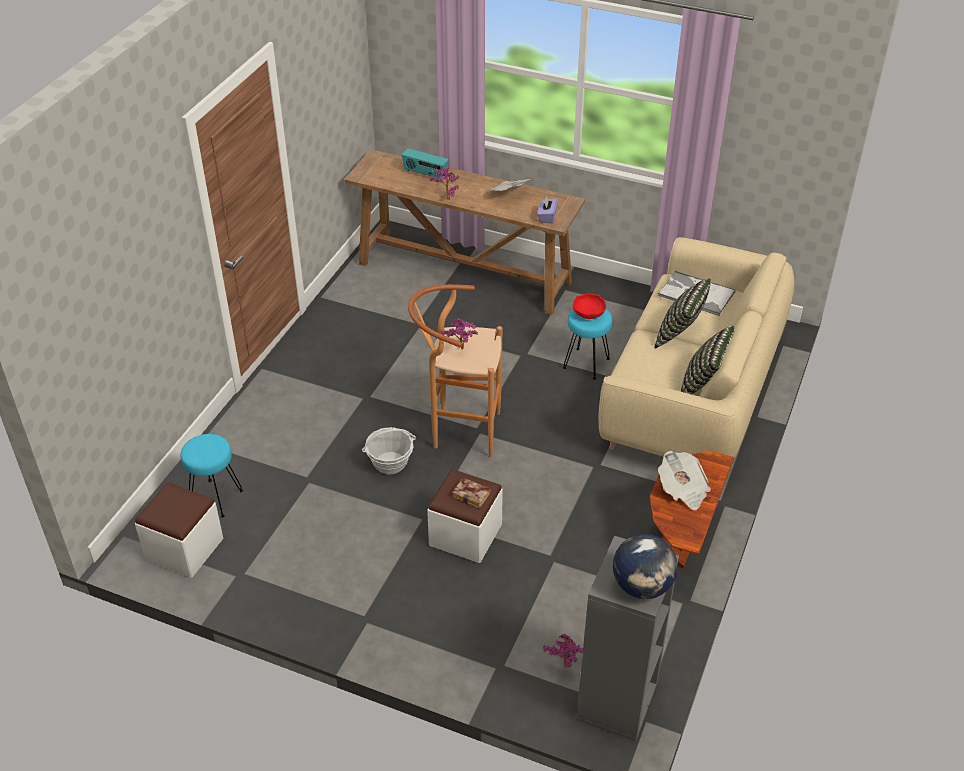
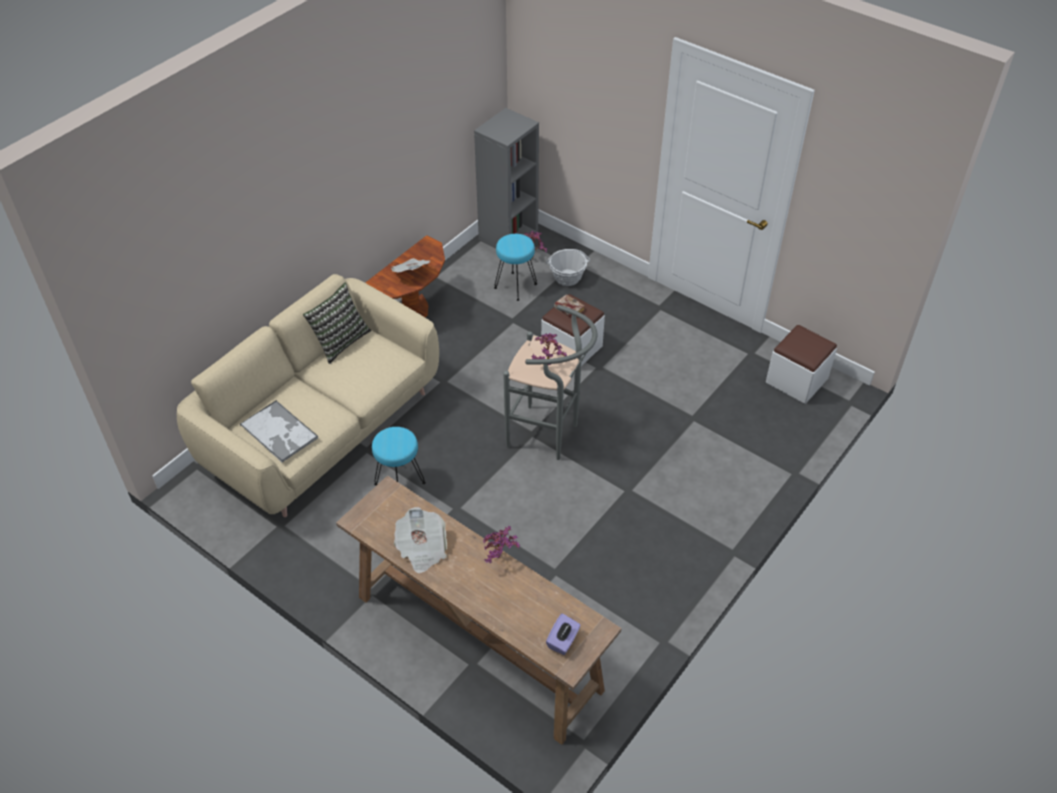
camera: 165 degrees left, 5 degrees up
(215, 498) = (774, 417): turquoise stool -> turquoise stool (516, 286)
(390, 463) = (618, 419): basket -> basket (567, 277)
(425, 174) = (512, 612): radio -> none
(459, 431) = (549, 436): brown stool -> grey stool
(547, 217) = (394, 501): purple tissue box -> purple tissue box (563, 641)
(589, 313) = (394, 443): red bowl -> none
(642, 586) = (505, 120): globe -> none
(680, 334) = (326, 392): pillow -> none

